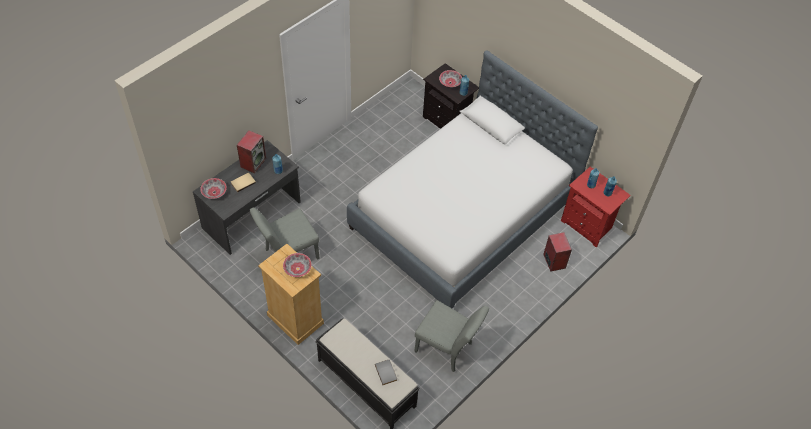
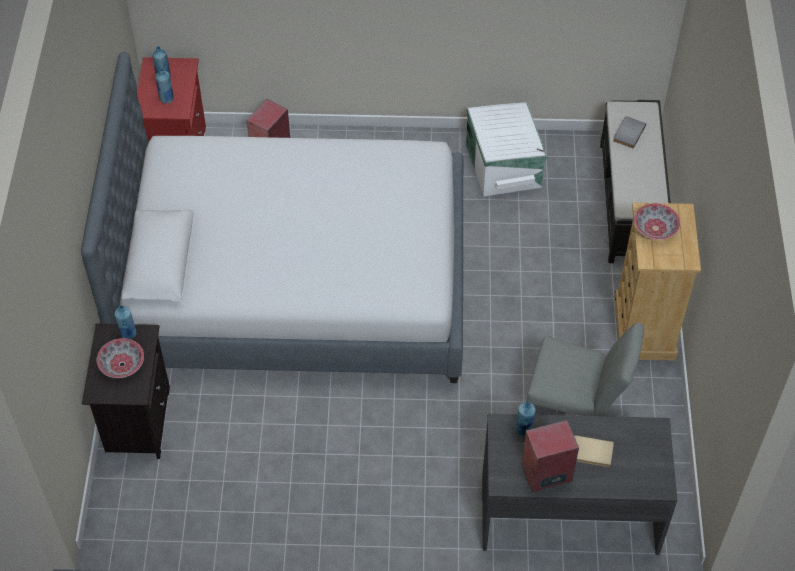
camera: 130 degrees left, 0 degrees up
(214, 192) = (646, 471): bowl -> none
(447, 349) = (504, 165): grey chair -> white storage box

